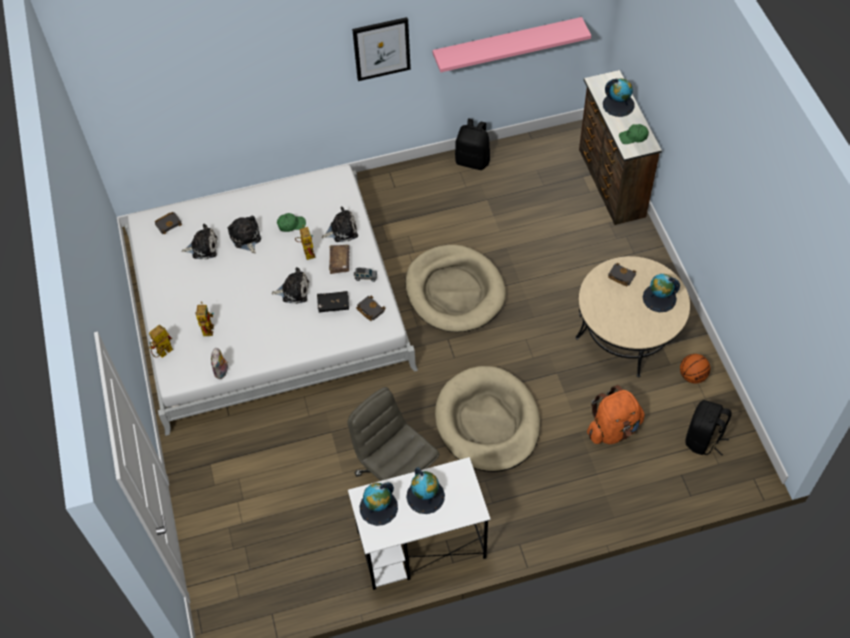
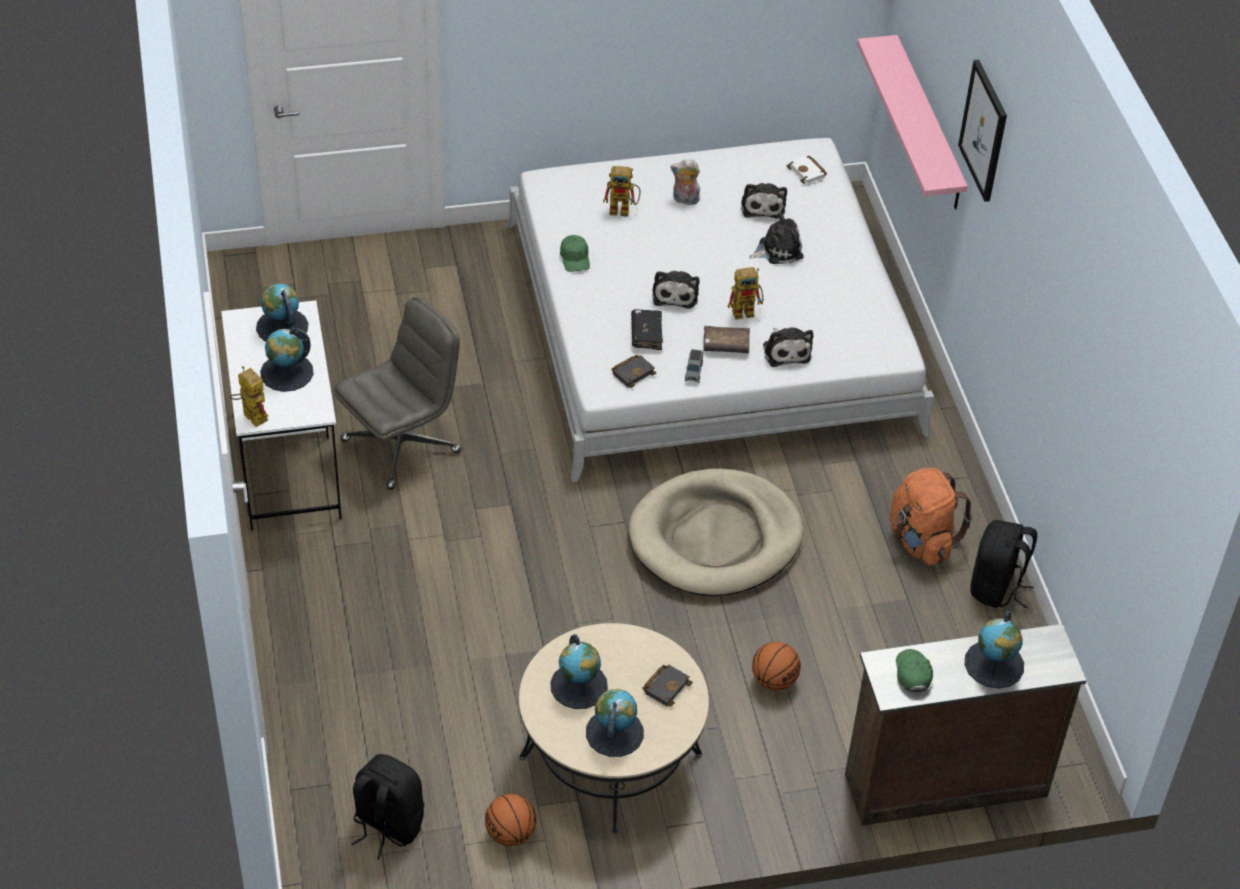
camera: 90 degrees right, 10 degrees down
(163, 354) = (586, 170): toy robot -> toy robot (250, 415)
(168, 223) = (808, 172): black book -> white book
(222, 372) = (549, 223): plush toy -> plush toy (684, 200)
(291, 224) = (800, 297): green cap -> green cap (575, 258)
(381, 48) = (1030, 281): picture -> picture (984, 130)
(487, 422) = (469, 554): beige dog bed -> none
(507, 43) = (1095, 478): pink shelf -> pink shelf (928, 124)
(557, 258) = (774, 680): none -> basketball
(613, 429) = (428, 708): orange backpack -> orange backpack (921, 541)
(630, 318) = (579, 685): none -> globe

